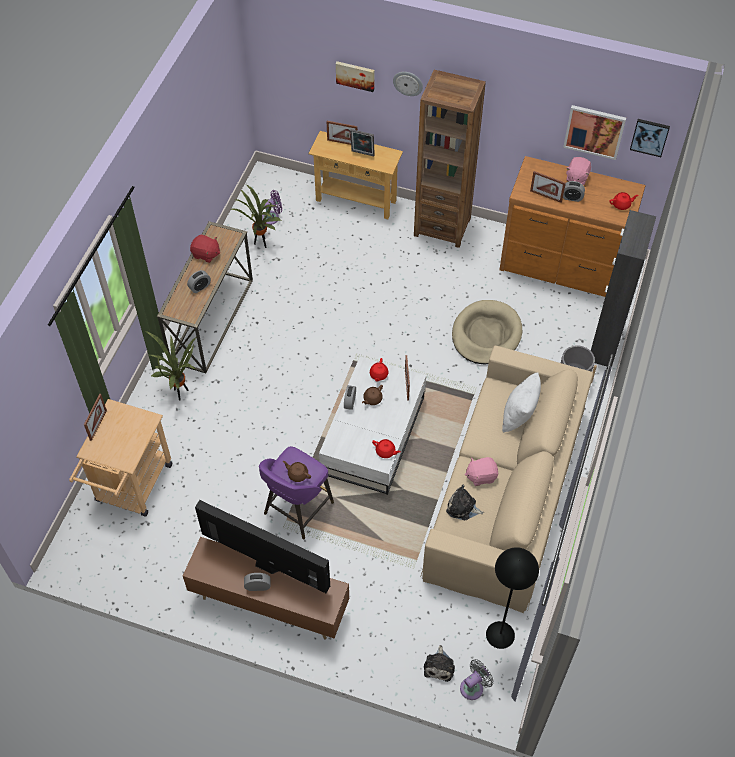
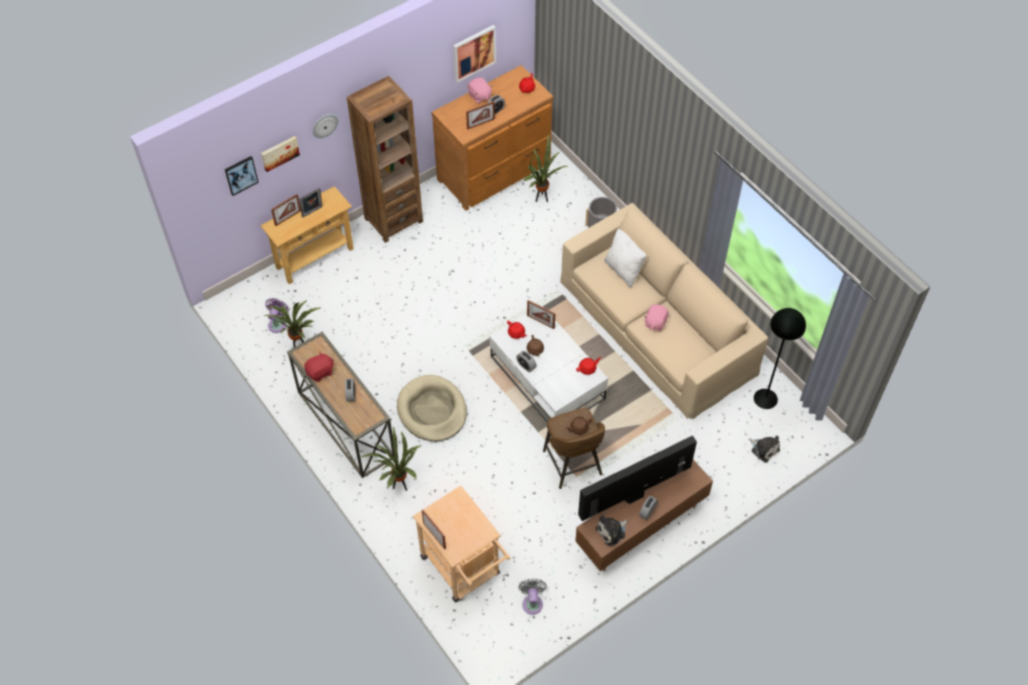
camera: 55 degrees left, 0 degrees up
(297, 509) = (573, 464): purple stool -> brown stool
(463, 508) = (673, 349): plush toy -> plush toy (612, 531)
(473, 687) = (793, 438): grey fan -> grey fan (532, 602)
(486, 334) = (516, 254): beige dog bed -> beige dog bed (432, 410)
(566, 317) = (542, 198): none -> potted plant
(605, 343) = (583, 192): black cabinet -> none
(649, 137) = (512, 26): picture -> picture (241, 175)

